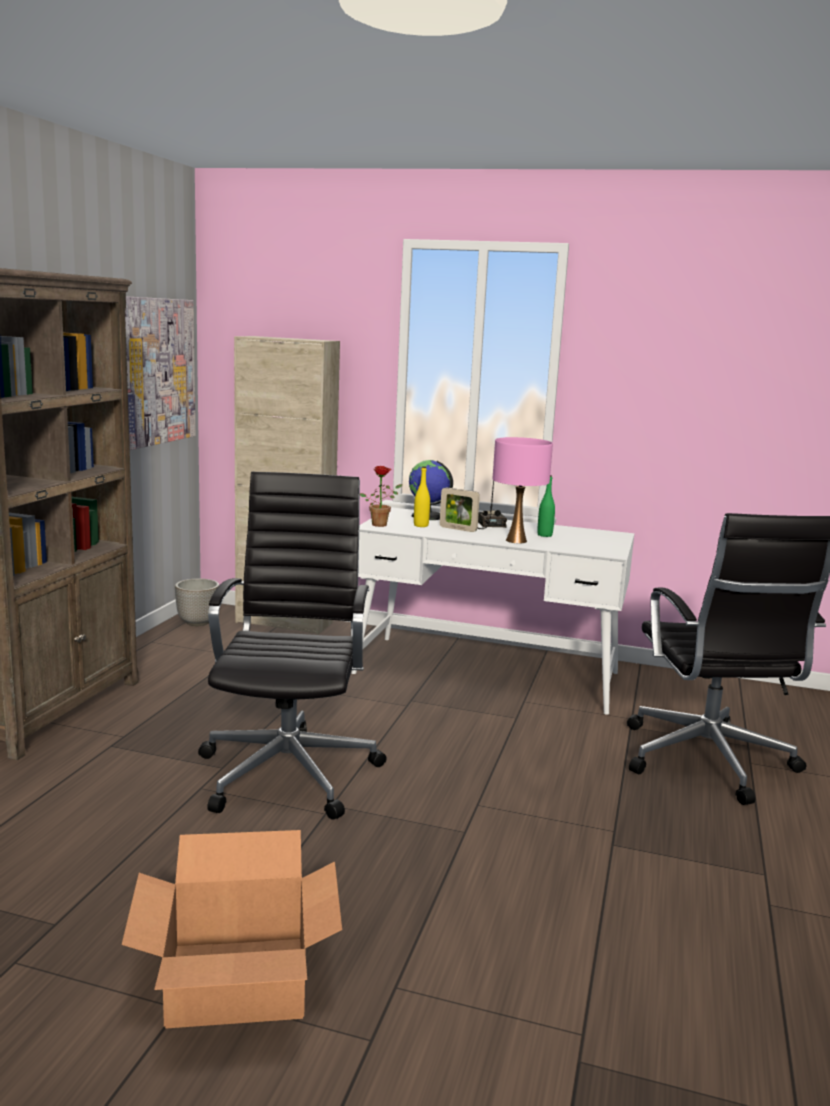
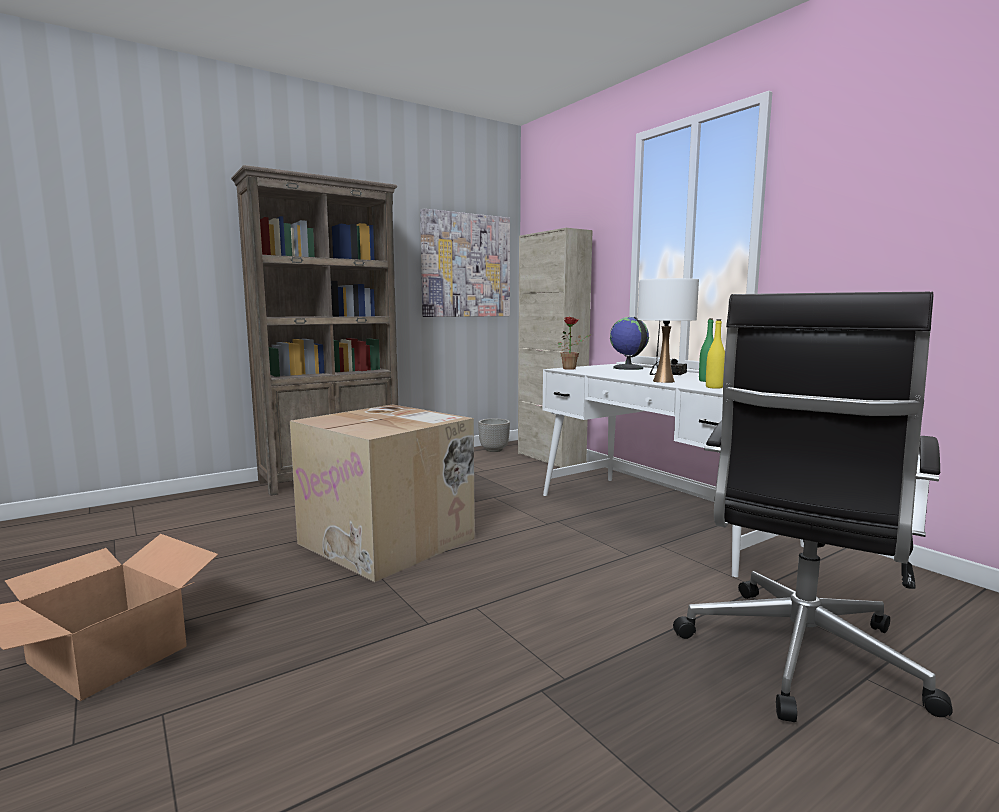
camera: 40 degrees right, 5 degrees down
(290, 770) = (389, 541): black office chair -> cardboard box
(421, 525) = (603, 371): yellow bottle -> yellow bottle (714, 387)
(458, 529) = (630, 374): picture frame -> none
(516, 540) = (664, 381): pink table lamp -> white table lamp

